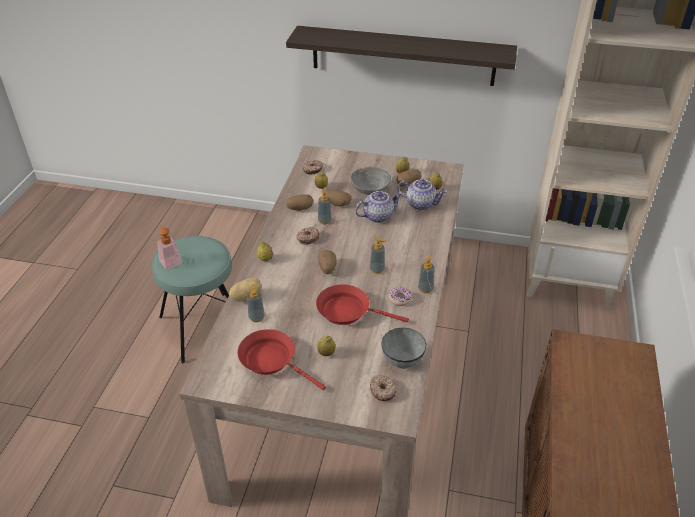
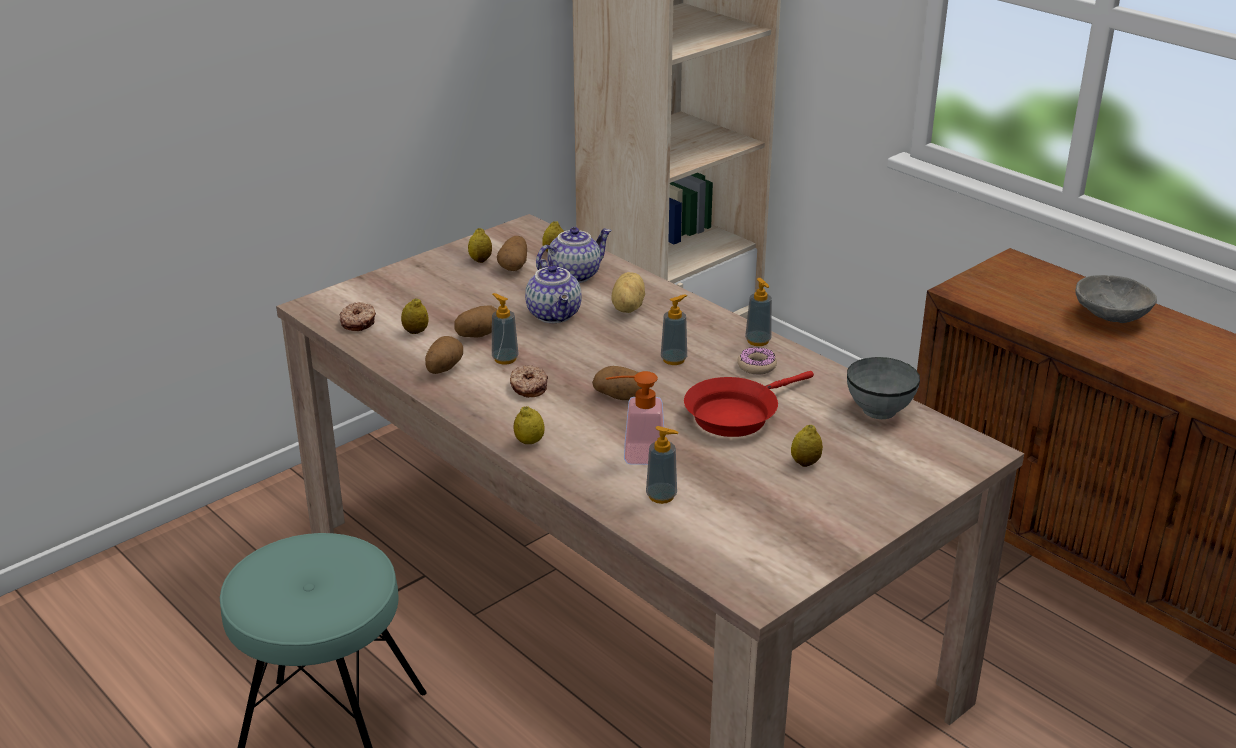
camera: 55 degrees left, 10 degrees down
(169, 260) = (279, 608): soap dispenser -> soap dispenser (635, 455)
(246, 297) = (600, 490): potato -> potato (626, 308)
(272, 360) = (773, 514): red frying pan -> none
(369, 190) = (483, 298): grey bowl -> grey bowl (1109, 317)
(378, 216) = (555, 315): teapot -> teapot turned 150 degrees clockwise
(383, 390) = (921, 445): donut -> none
(403, 56) = (341, 84): shelf -> none

